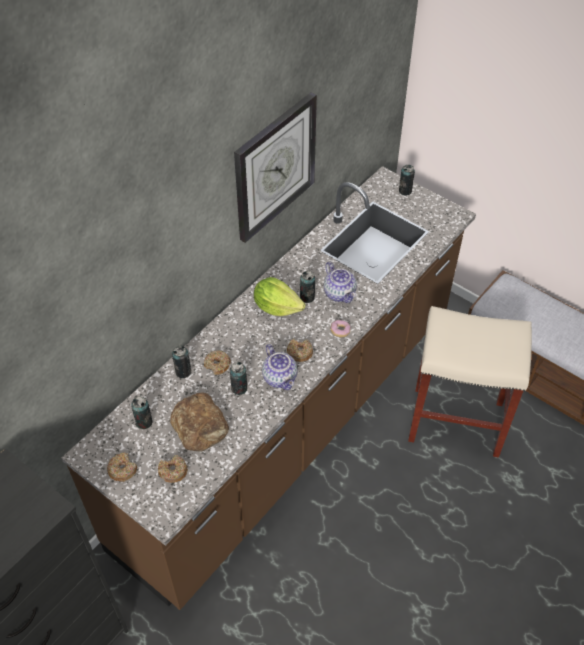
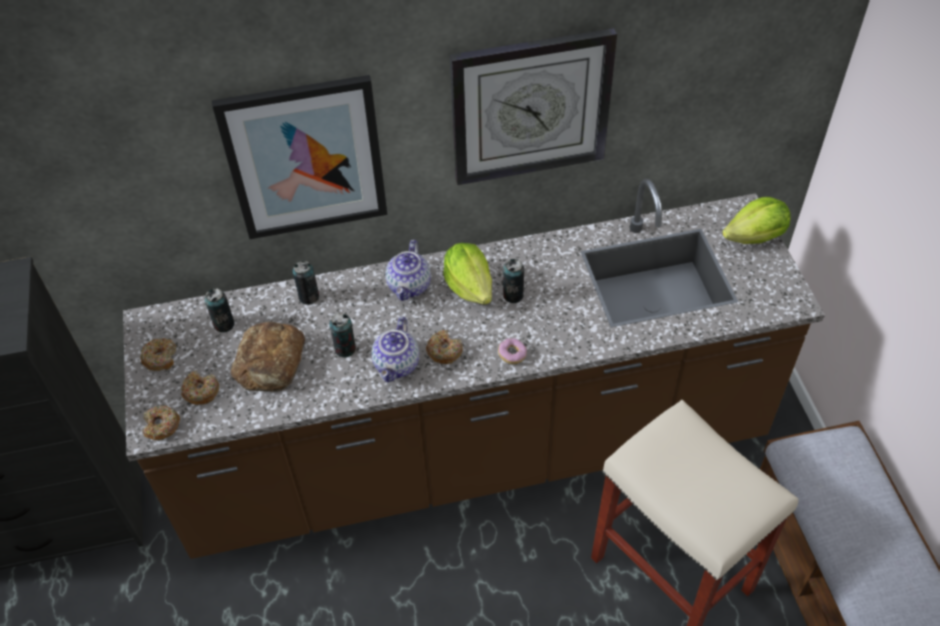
camera: 40 degrees right, 0 degrees up
(161, 271) = (305, 158): none -> picture
(217, 365) = (348, 311): donut -> donut (161, 426)
(340, 293) = (555, 312): teapot -> teapot (410, 286)
(405, 191) = (755, 237): can -> lettuce

